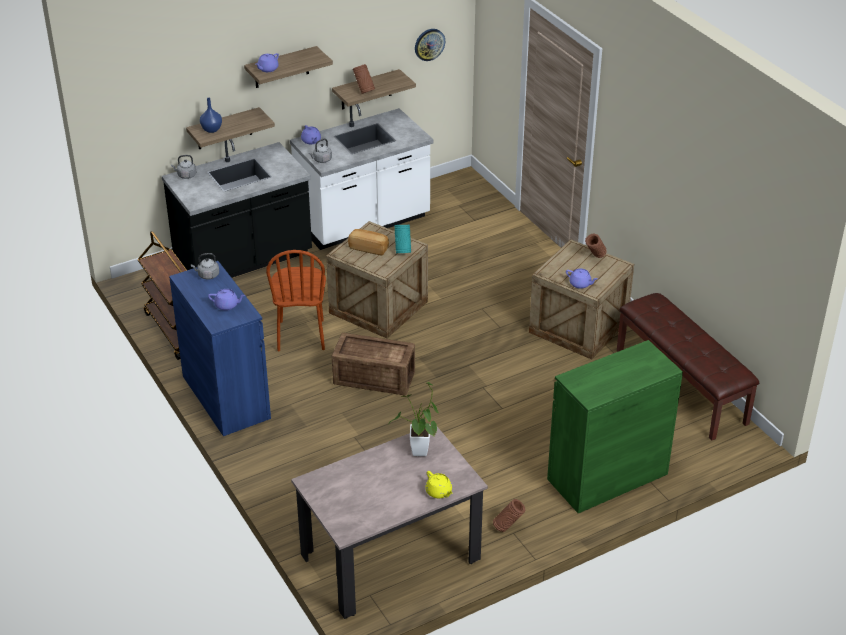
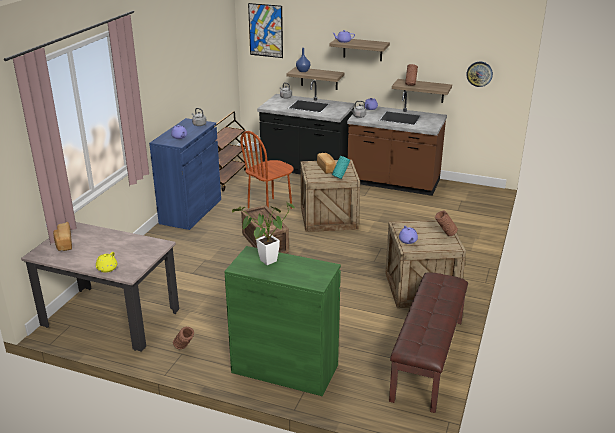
camera: 50 degrees right, 10 degrees down
(134, 93) = (266, 30): none -> picture
(342, 503) = (63, 243): none -> bread
(364, 223) = (393, 183): white counter -> brown counter
(419, 454) = (137, 248): potted plant -> potted plant (265, 262)

